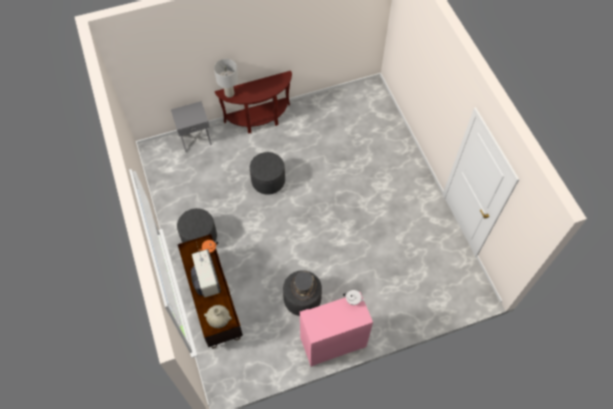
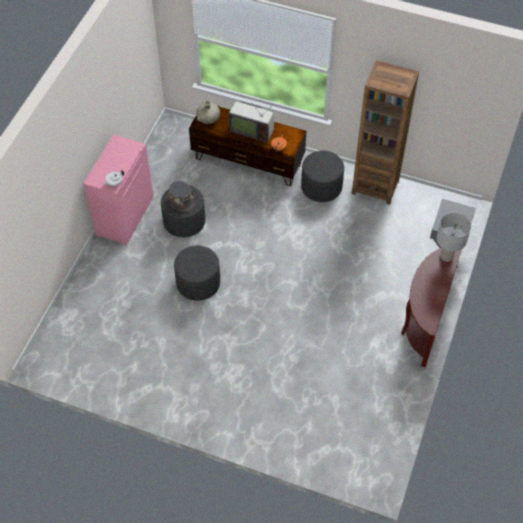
camera: 130 degrees right, 5 degrees down
(172, 206) = (375, 186): none -> brown bookcase
(268, 180) = (334, 277): grey ottoman -> grey ottoman (198, 283)

